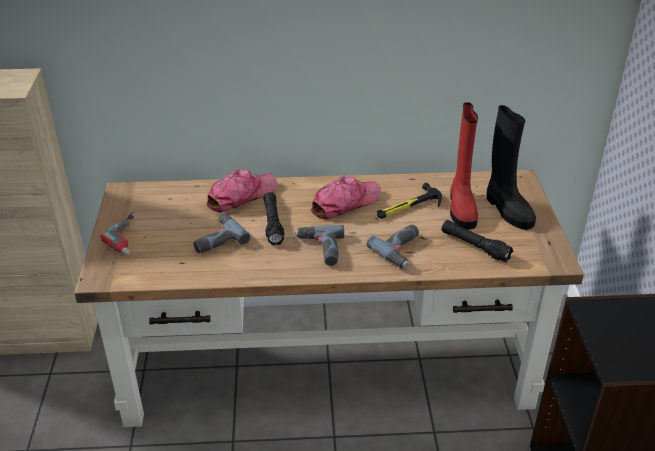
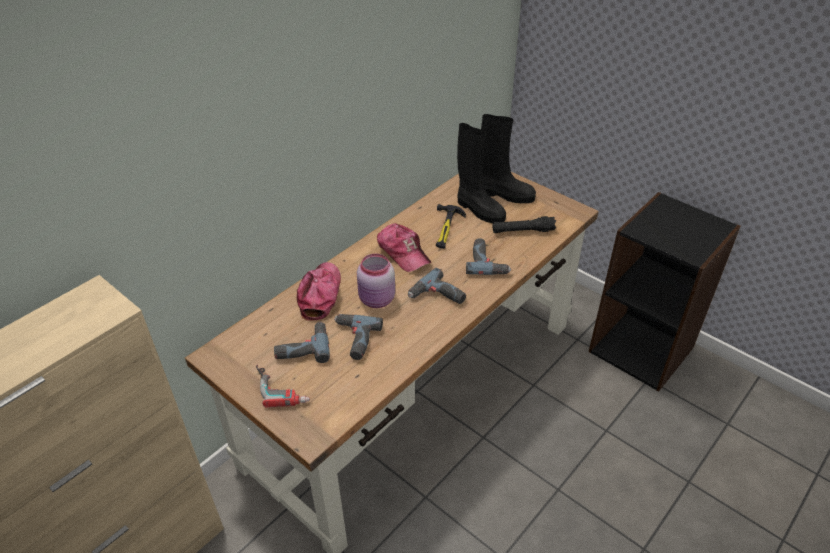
camera: 45 degrees left, 5 degrees up
(178, 221) = (302, 347): none -> power drill
(273, 224) = (377, 300): black flashlight -> pink jar
(345, 203) = (403, 252): cap -> cap turned 135 degrees clockwise
(461, 208) = (478, 210): red boot -> black boot

